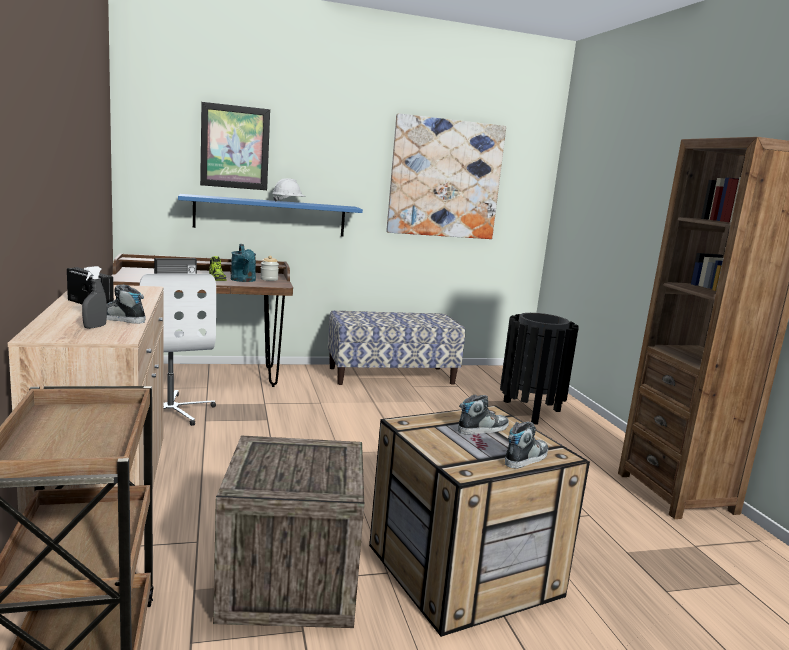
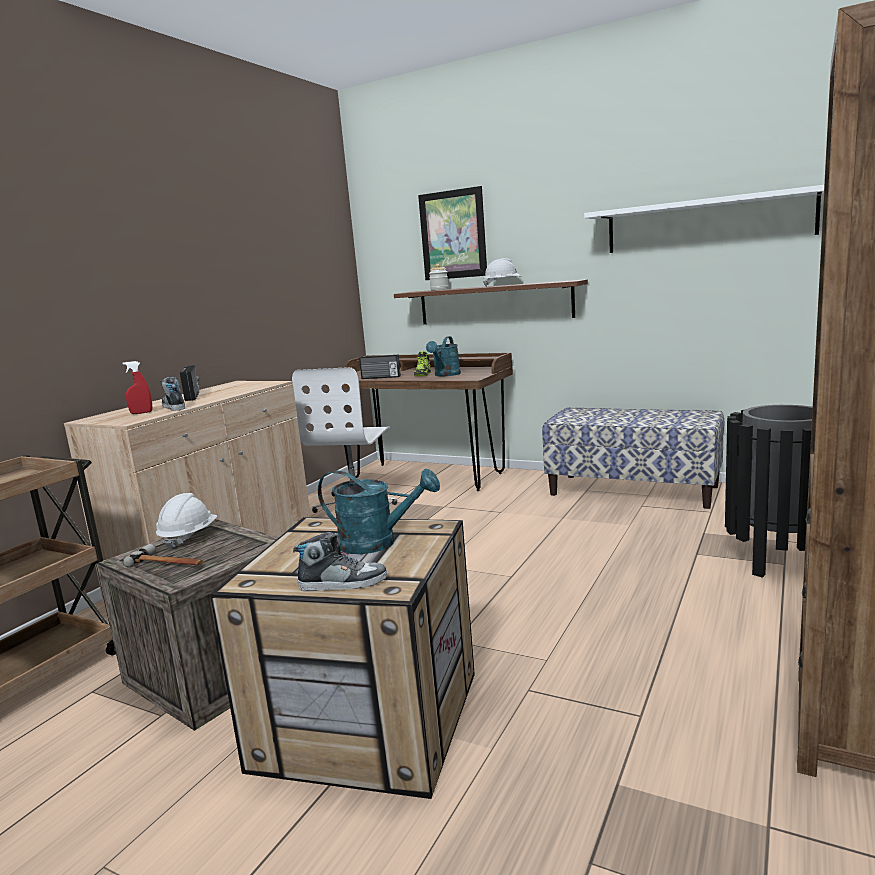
camera: 45 degrees right, 0 degrees up
(95, 327) = (141, 413): grey spray bottle -> red spray bottle
(258, 455) = (188, 537): none -> white hard hat
(269, 279) = (475, 373): jar -> jar (439, 289)
(270, 216) = (494, 303): blue shelf -> brown shelf
(298, 480) = (168, 564): none -> hammer
(445, 179) = (707, 222): picture -> white shelf
(482, 429) = (377, 543): shoe -> turquoise watering can

